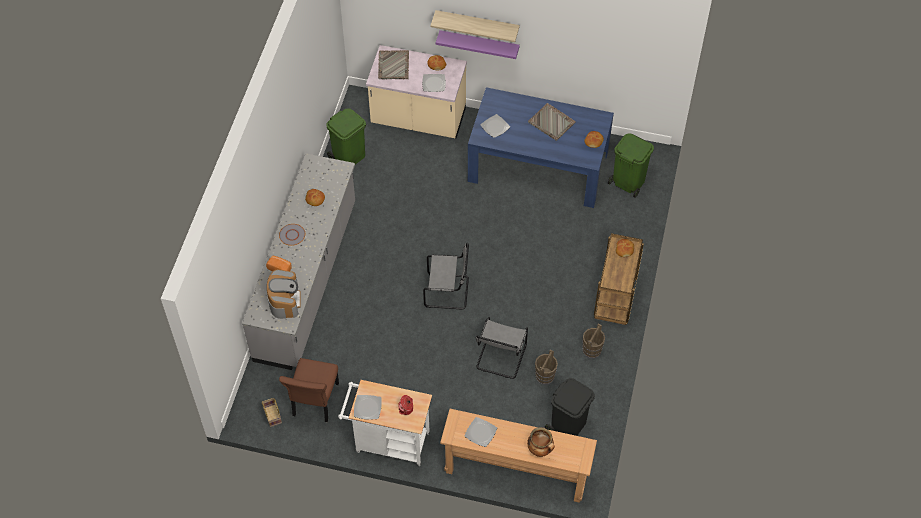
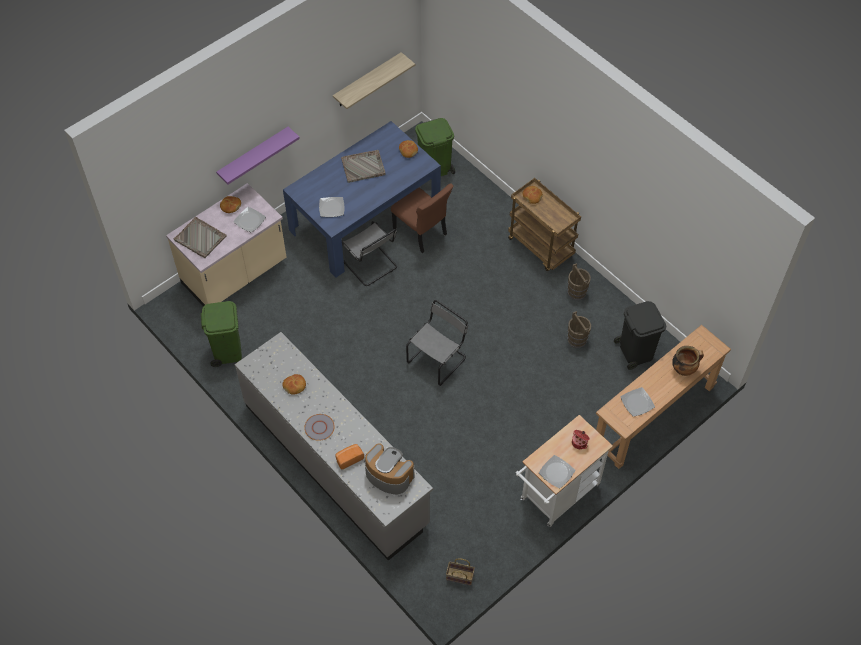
camera: 55 degrees left, 0 degrees up
(314, 401) = (471, 532): brown chair -> brown chair (421, 233)
(477, 24) = (248, 136): shelf -> shelf (367, 80)
(500, 358) = (535, 361): grey chair -> grey chair (371, 265)

